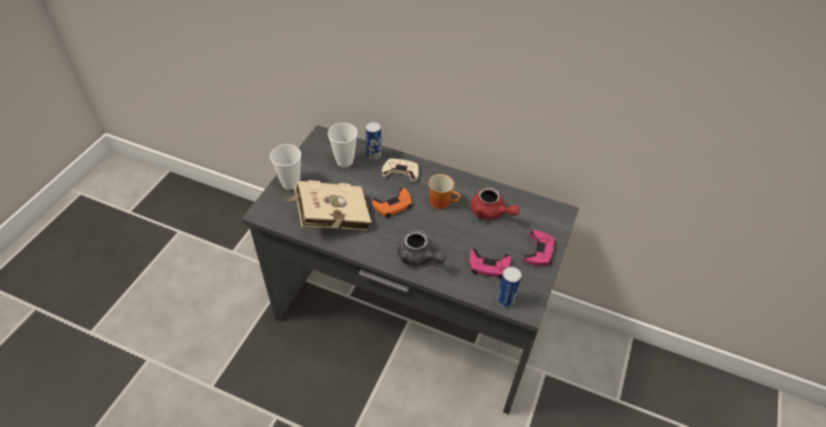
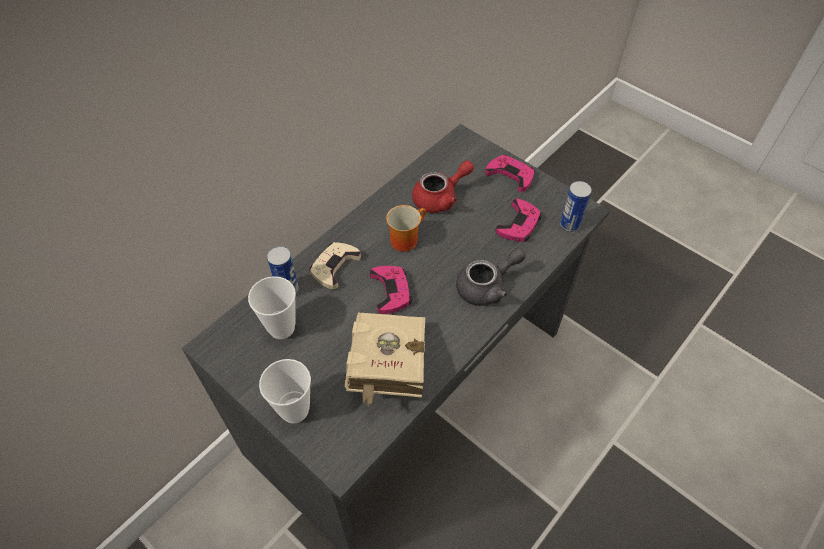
camera: 70 degrees left, 5 degrees up
(393, 205) = (391, 291): orange game controller -> pink game controller

